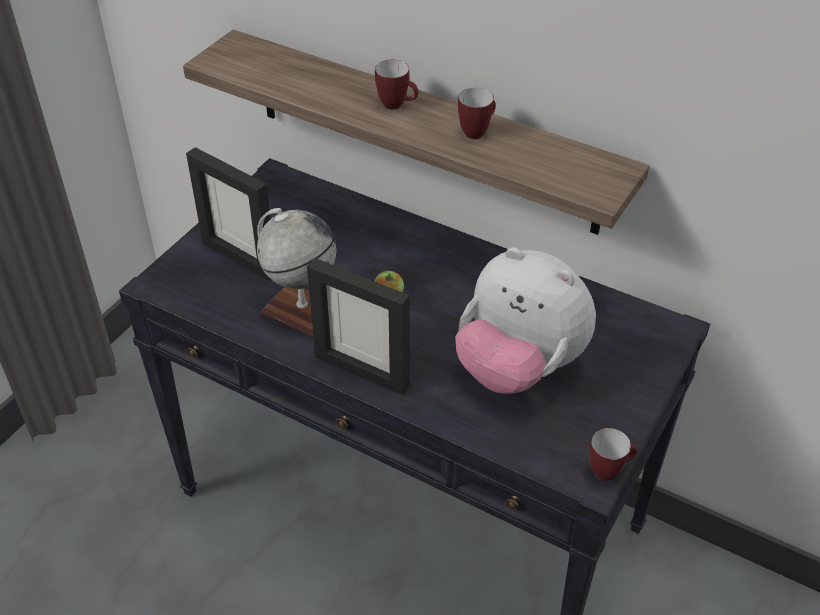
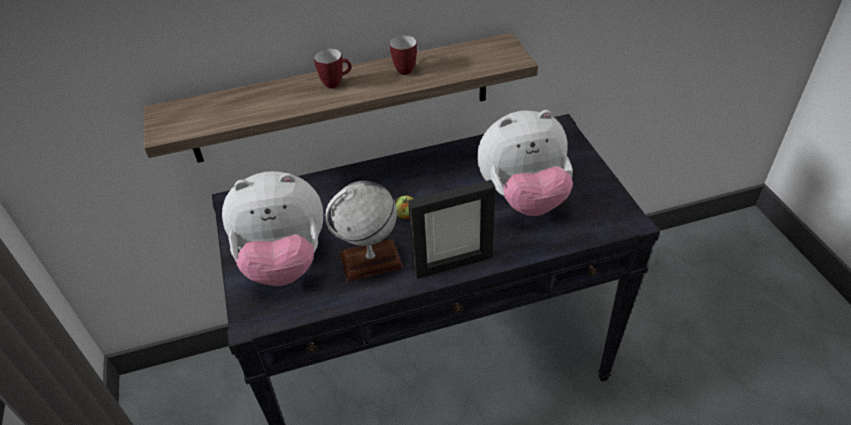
camera: 45 degrees left, 0 degrees up
(240, 257) = (284, 262): picture frame -> plush toy
(609, 471) = (631, 211): mug -> none

